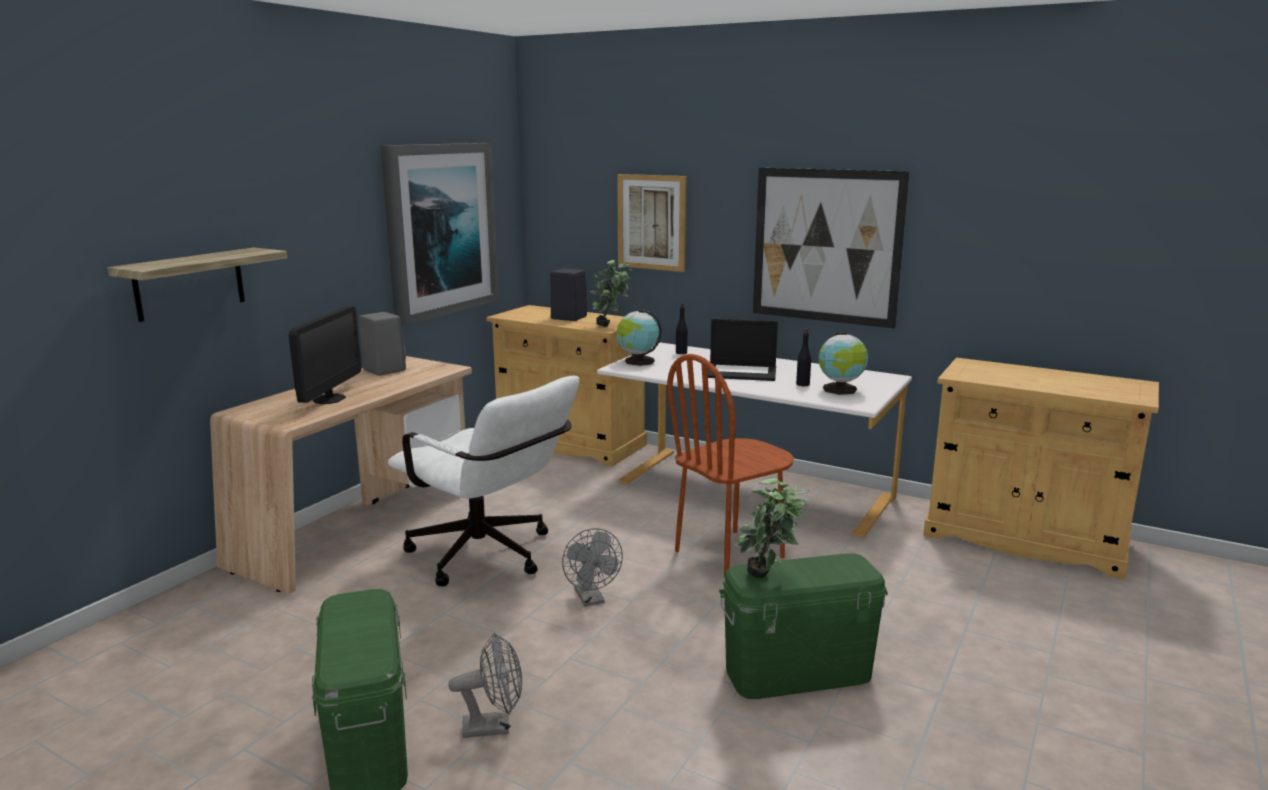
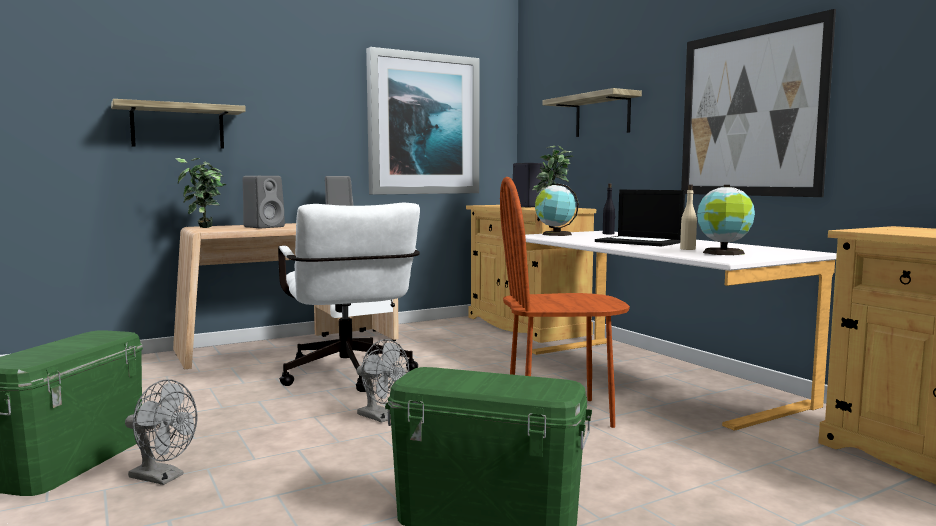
camera: 30 degrees right, 10 degrees down
(329, 399) = (265, 227): monitor -> grey speaker
(591, 599) = (382, 417): grey fan -> grey fan turned 60 degrees counterclockwise
(651, 222) = (602, 115): picture -> shelf
(769, 579) = (438, 380): potted plant -> potted plant (204, 228)
(802, 384) = (687, 249): black bottle -> beige bottle

